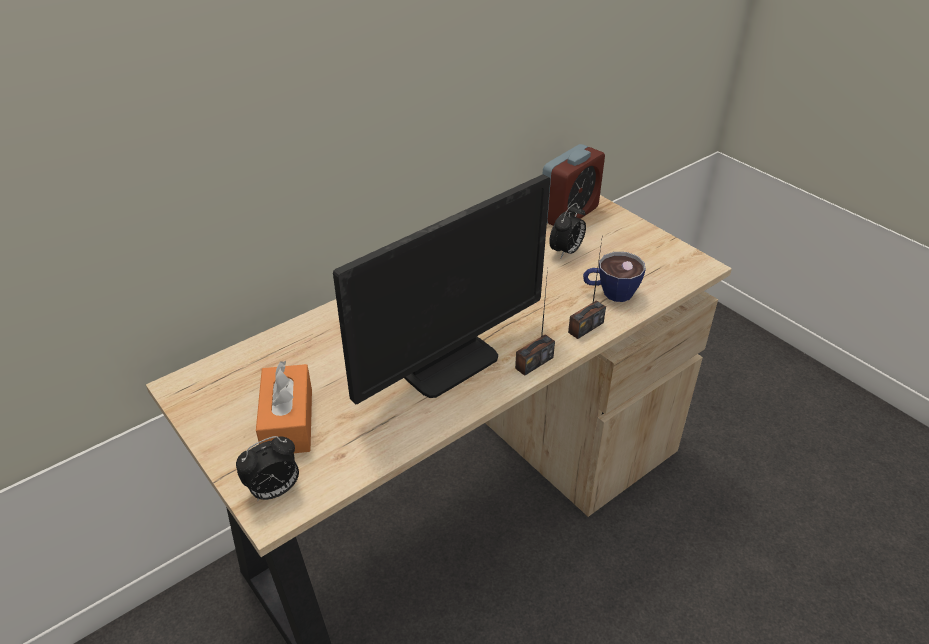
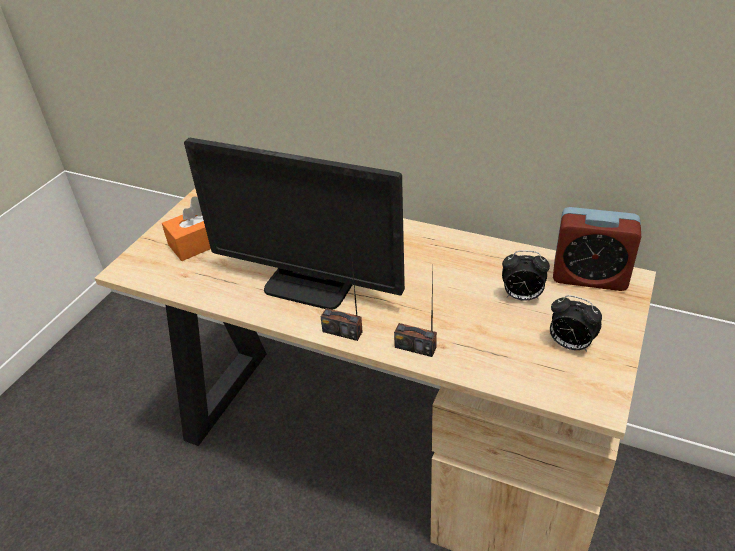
camera: 65 degrees right, 0 degrees up
(274, 491) = (141, 262): alarm clock -> alarm clock (569, 345)
(610, 293) = (483, 347): cup -> none

